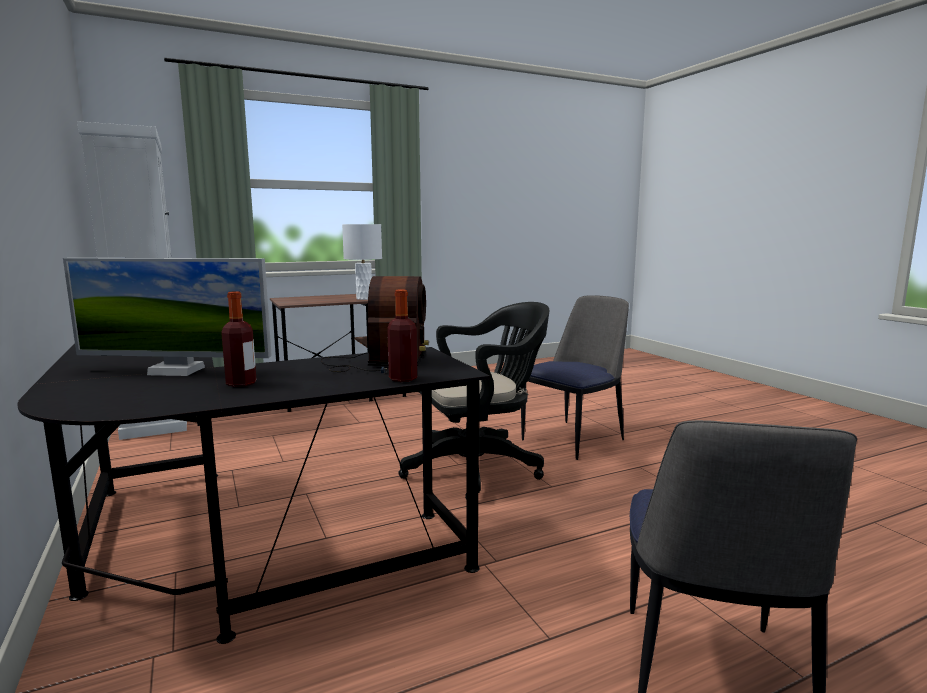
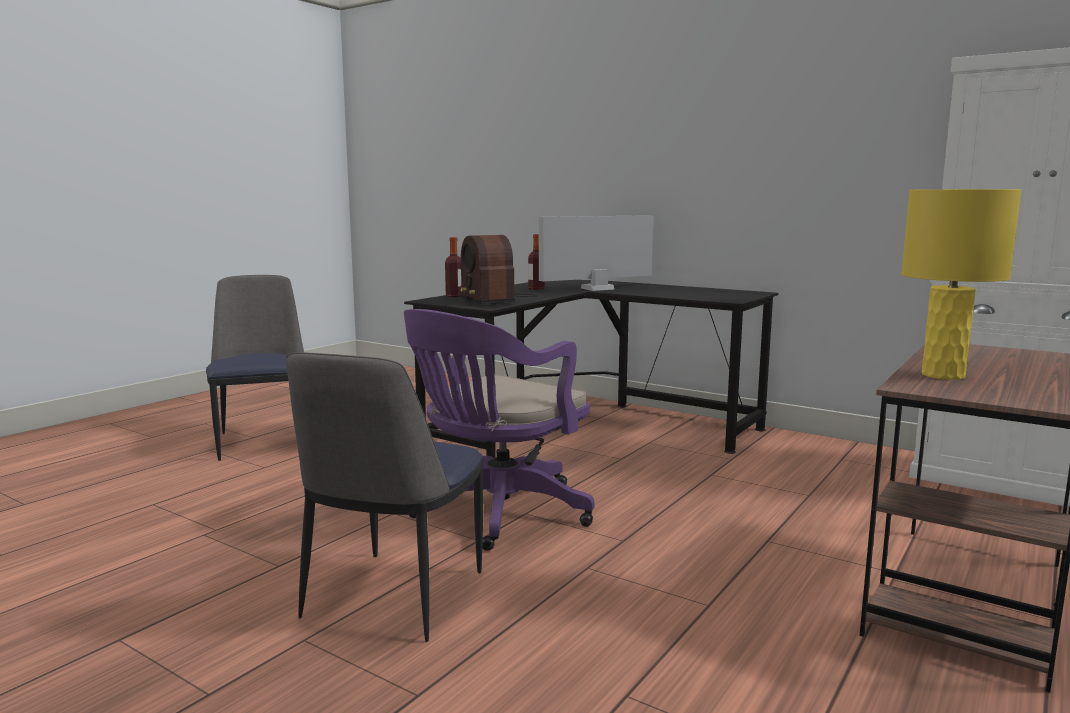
camera: 150 degrees right, 0 degrees up
(364, 298) = (942, 375): white table lamp -> yellow table lamp
(478, 468) = (496, 514): black office chair -> purple office chair

